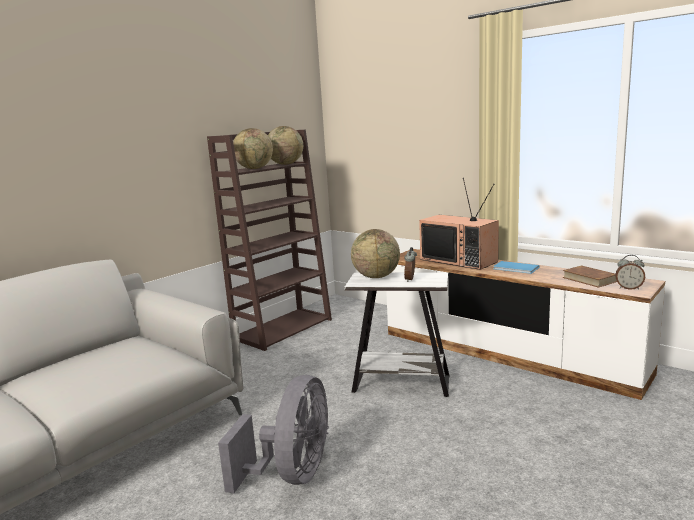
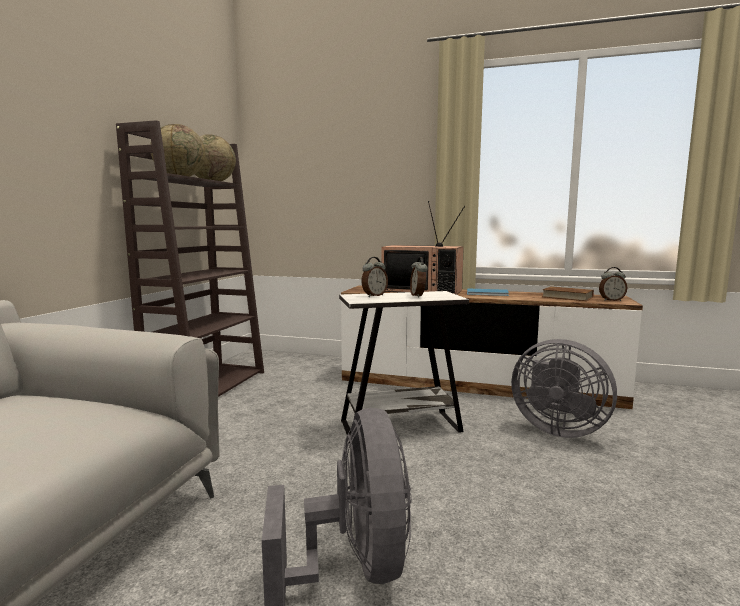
camera: 25 degrees left, 5 degrees down
(376, 277) = (374, 296): globe -> alarm clock
(537, 407) = (557, 429): none -> grey fan

